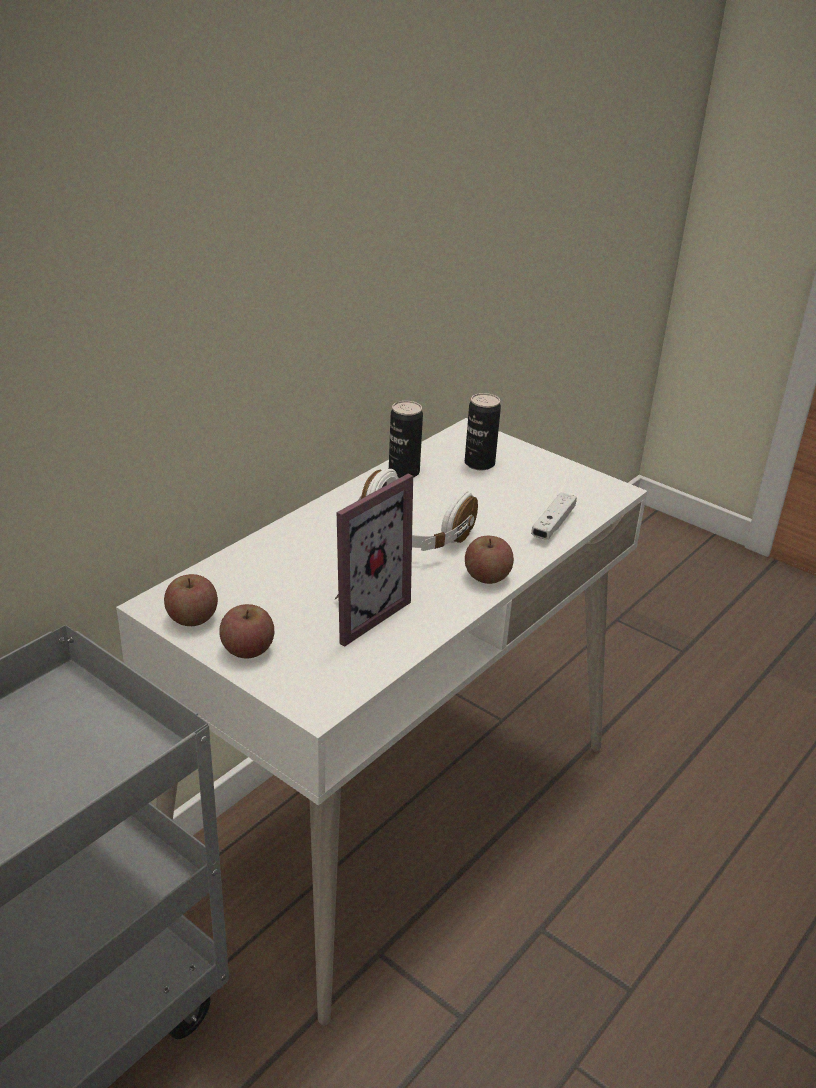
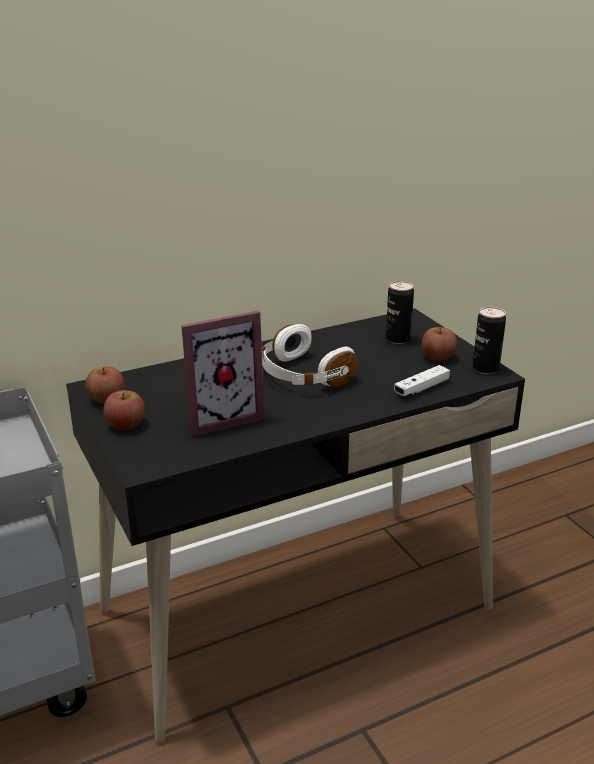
camera: 25 degrees right, 5 degrees down
(393, 811) = (296, 609): white desk -> black desk
(404, 472) = (333, 336): can -> can (485, 368)
(487, 576) = (337, 413): apple -> apple (438, 357)

